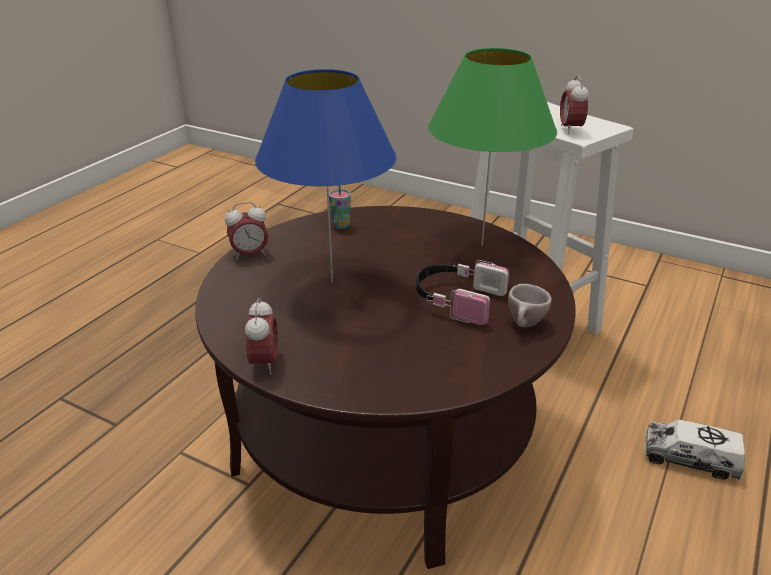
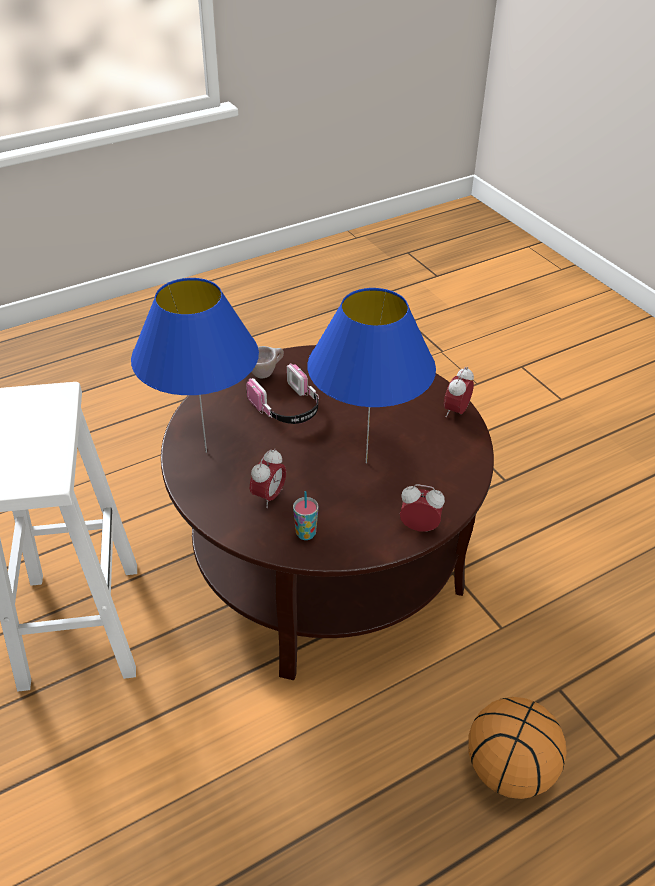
camera: 150 degrees left, 10 degrees up
(153, 361) = (510, 770): none -> basketball
(482, 245) = (205, 452): green table lamp -> blue table lamp
(570, 129) = (47, 409): alarm clock -> alarm clock (269, 496)
(690, 459) = (134, 453): toy truck -> none

